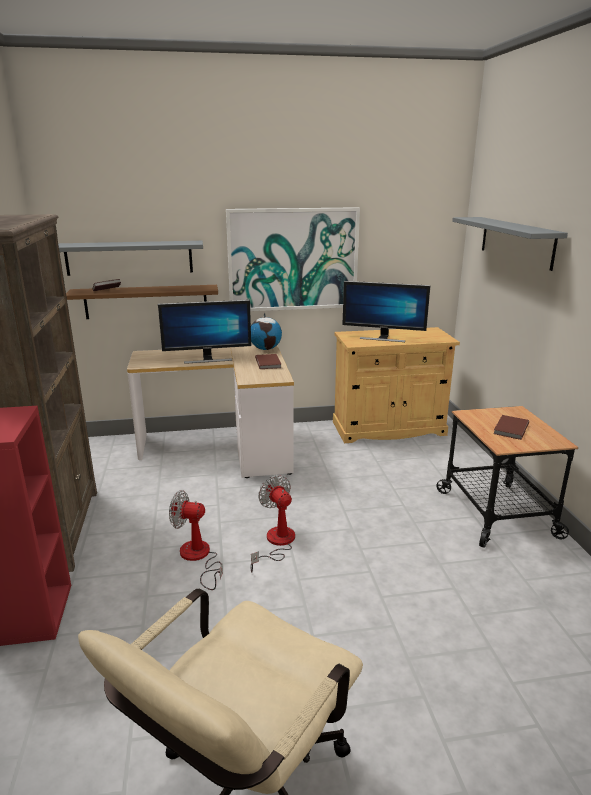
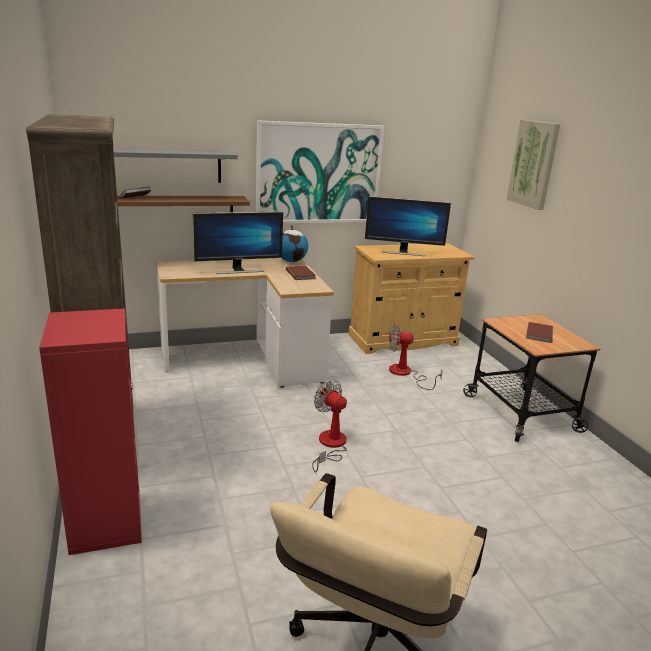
camera: 10 degrees left, 0 degrees up
(198, 558) = (259, 462): fan -> fan (405, 374)
(516, 241) = (533, 164): grey shelf -> picture

